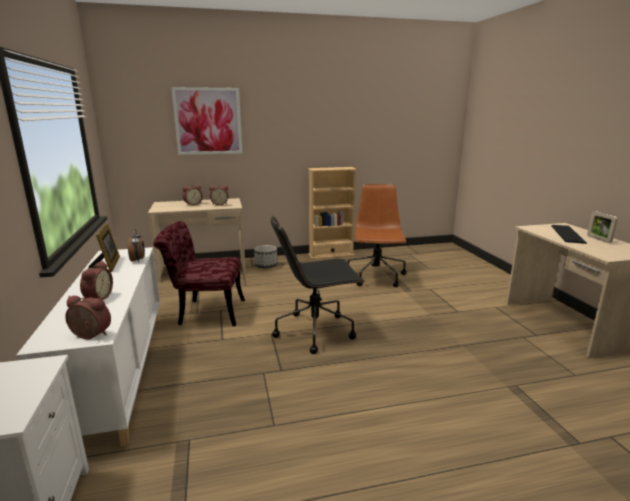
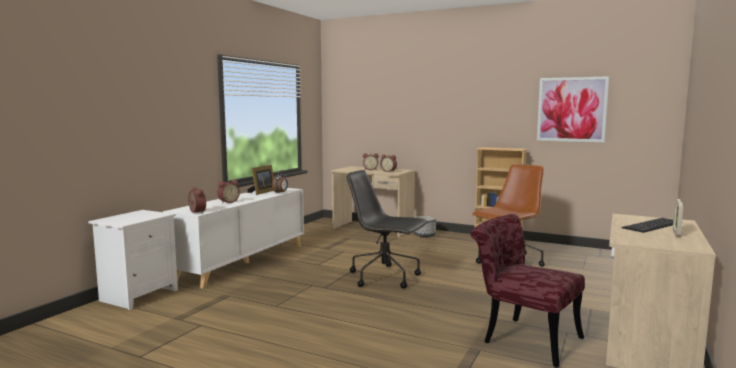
camera: 40 degrees right, 10 degrees down
(204, 312) = (332, 250): red chair -> red chair (523, 337)
(208, 121) = (396, 102): picture -> picture (571, 109)

